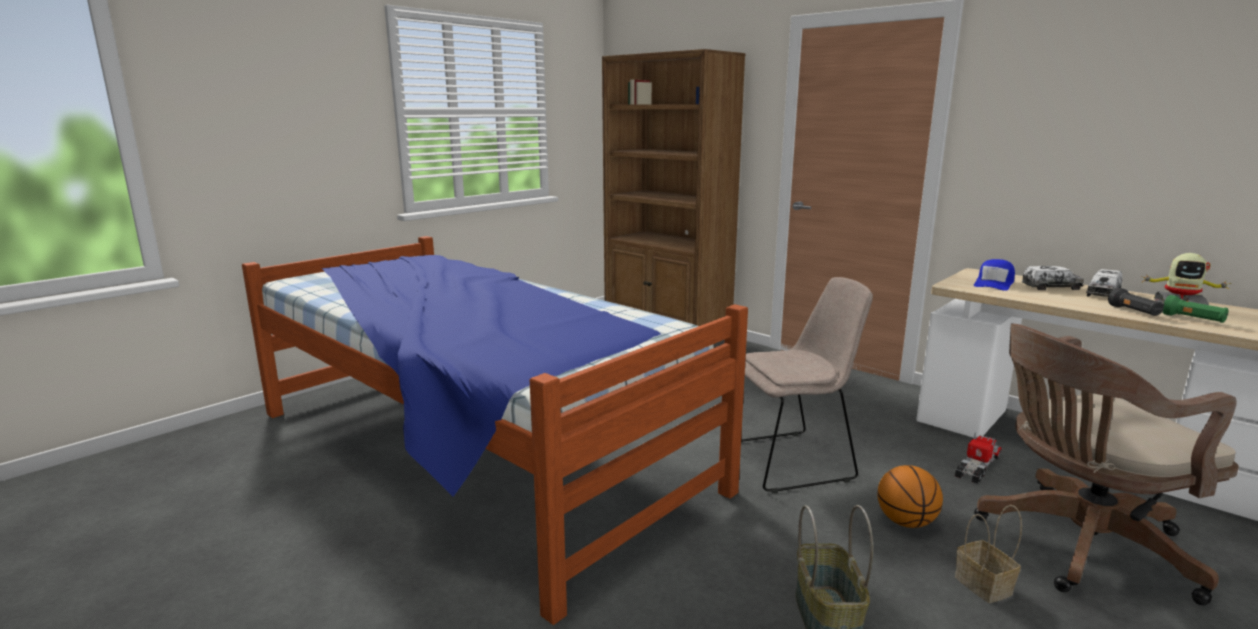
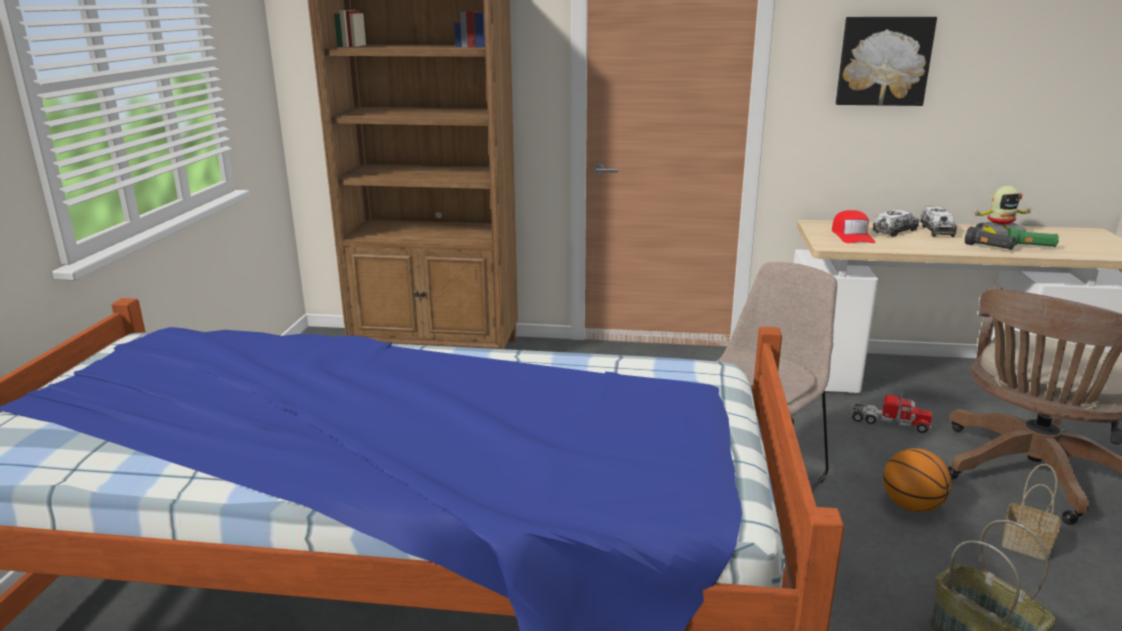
camera: 35 degrees left, 5 degrees up
(977, 466) = (889, 422): toy truck -> toy truck turned 105 degrees clockwise
(994, 283) = (852, 236): blue cap -> red cap
(1063, 117) = (883, 61): none -> picture

